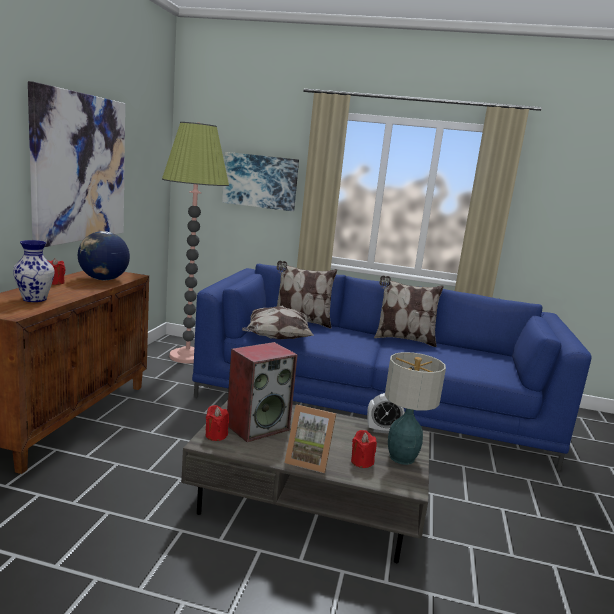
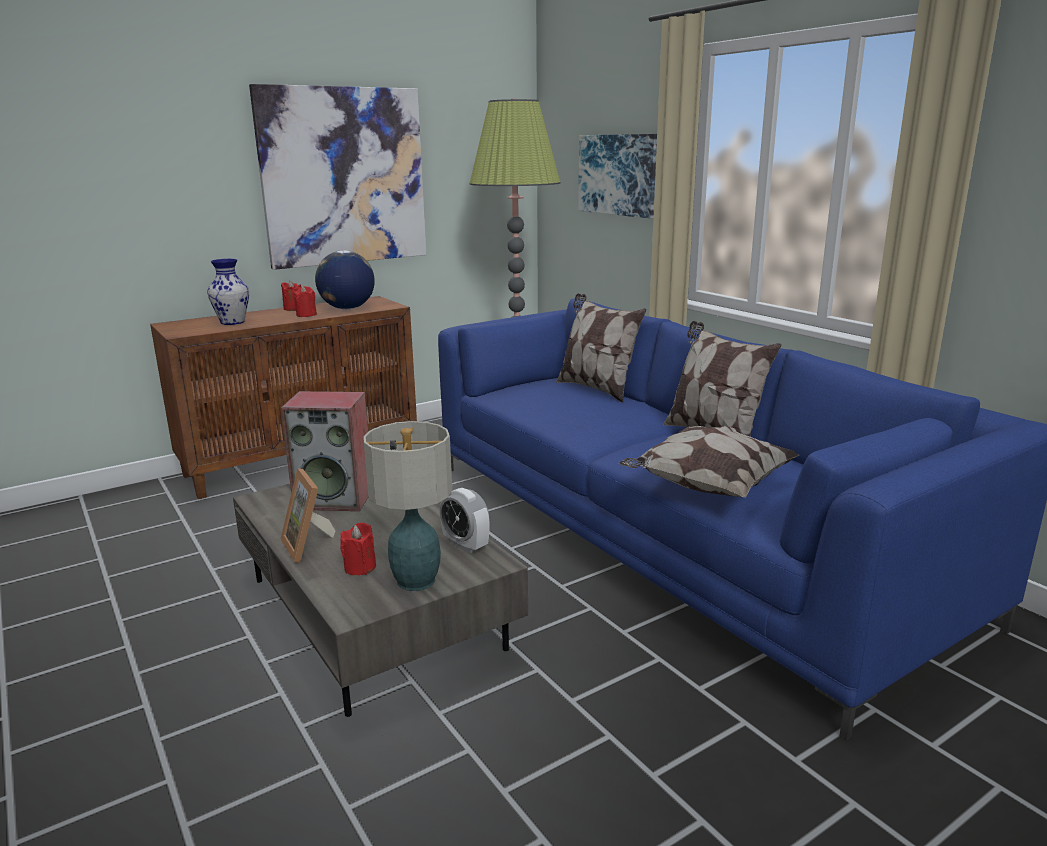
camera: 45 degrees right, 5 degrees up
(216, 435) = (280, 495): red candle -> red candle (306, 315)
(276, 338) = (512, 403): pillow -> pillow (706, 487)

